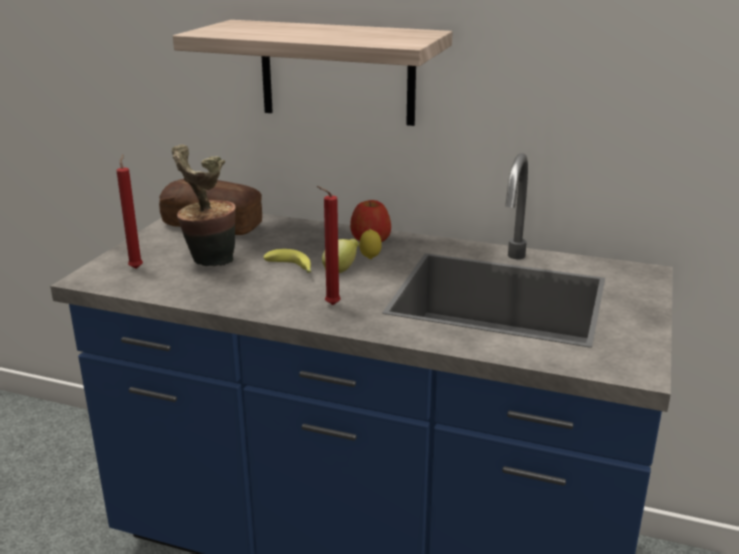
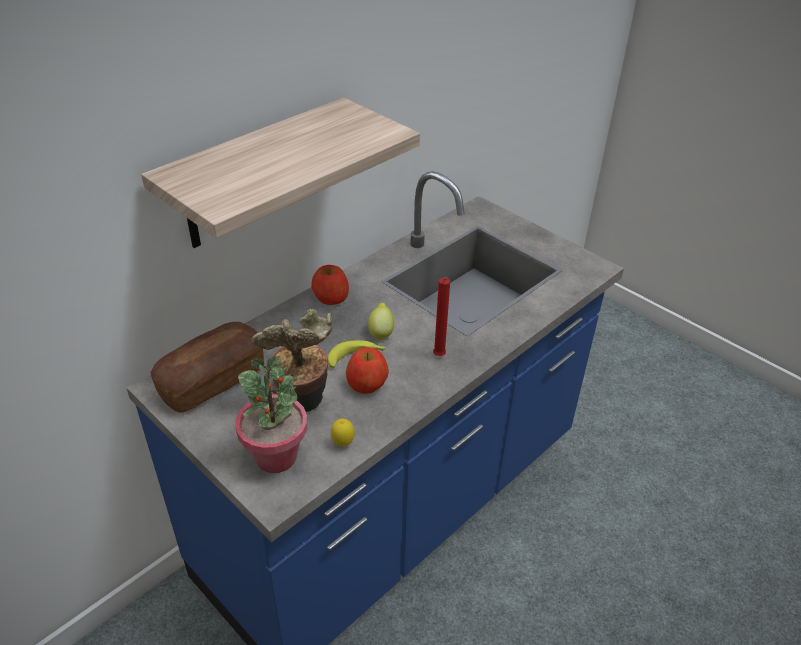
camera: 65 degrees left, 15 degrees up
(136, 267) = (276, 456): red candle -> potted plant
(258, 281) = (367, 383): none -> apple
(370, 259) = (370, 311): lemon -> lemon (343, 444)

